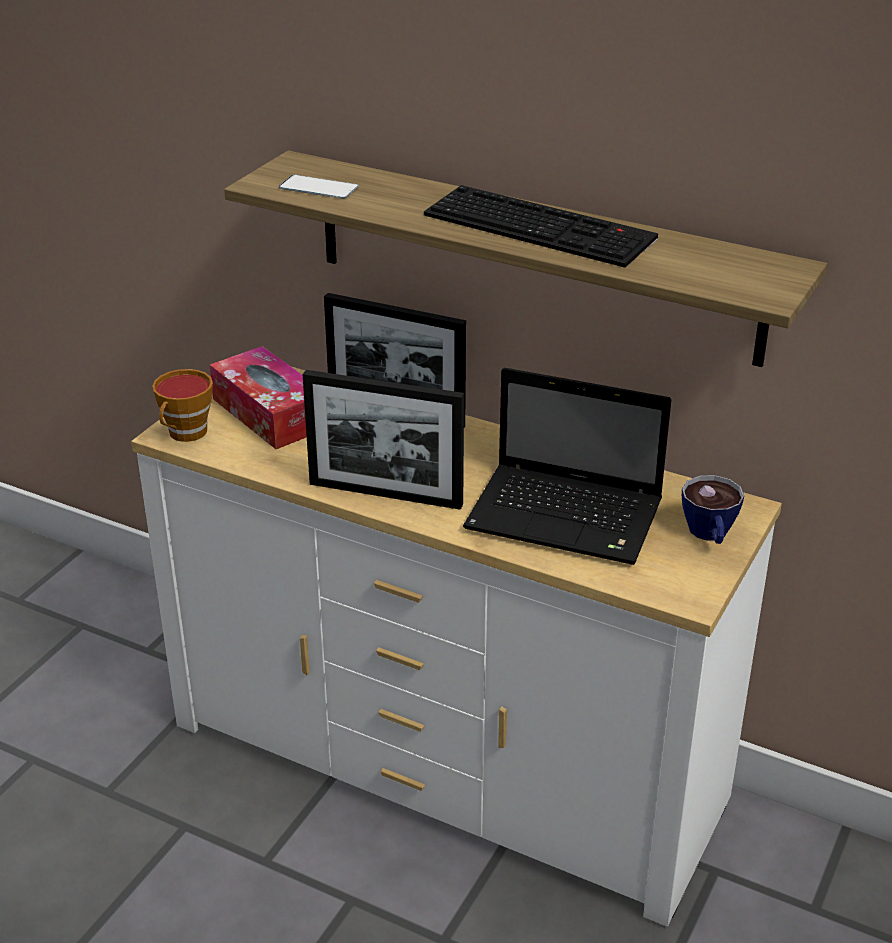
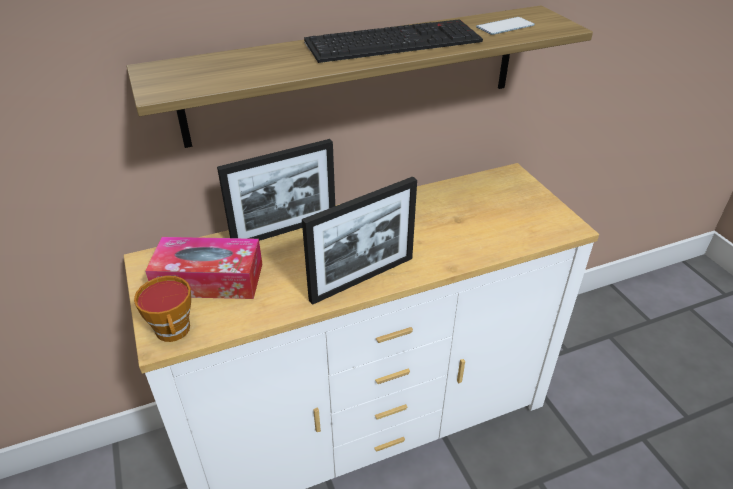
camera: 50 degrees left, 5 degrees up
(318, 188) = (210, 76): phone -> phone (505, 26)
(568, 517) = (462, 226): laptop -> none
(710, 535) = (524, 194): cup -> none

